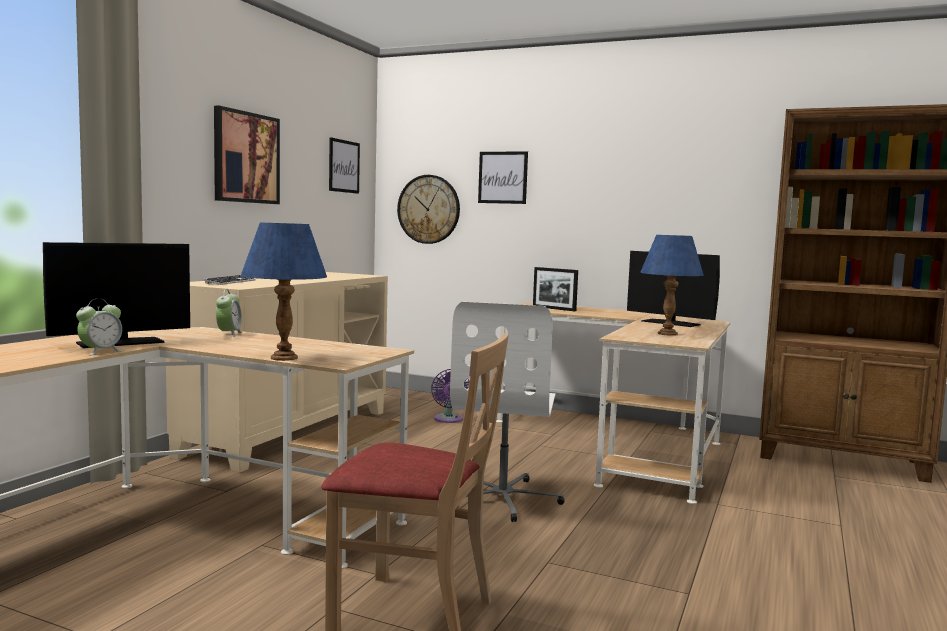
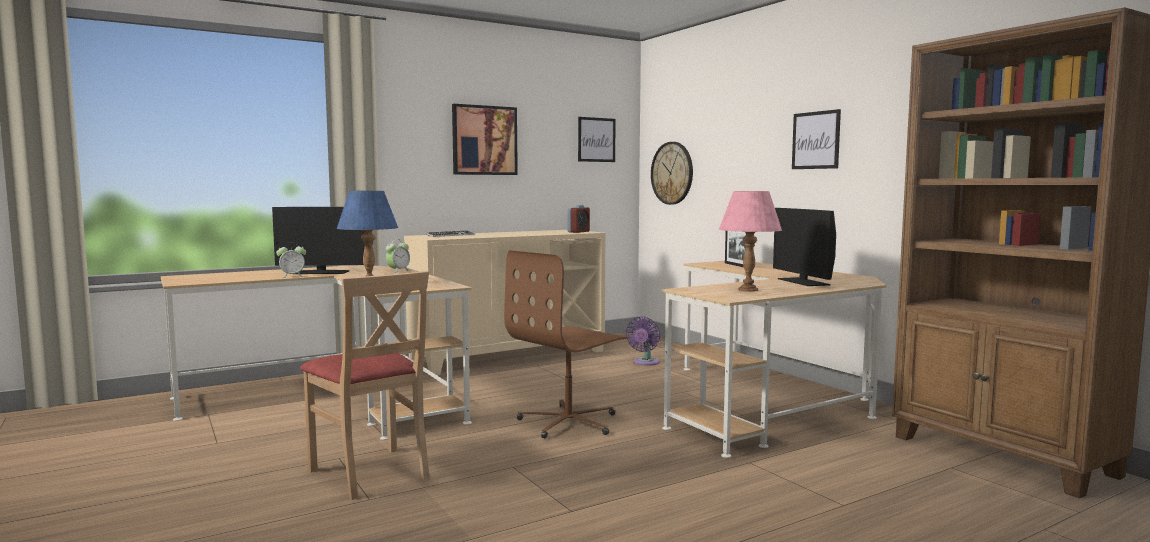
camera: 35 degrees right, 0 degrees up
(355, 275) = (578, 232): none -> alarm clock
(503, 177) = (722, 140): picture -> picture (816, 140)
(503, 498) = (569, 422): white office chair -> brown office chair
(667, 334) = (747, 290): blue table lamp -> pink table lamp

